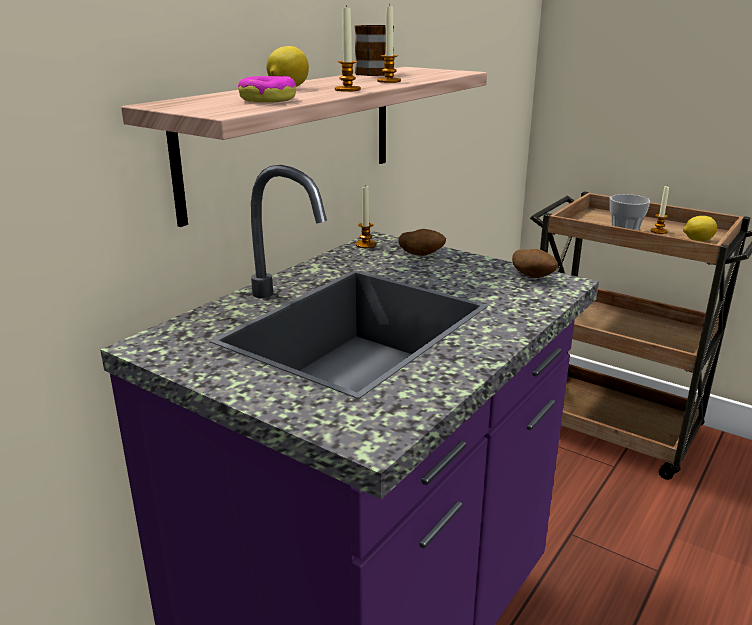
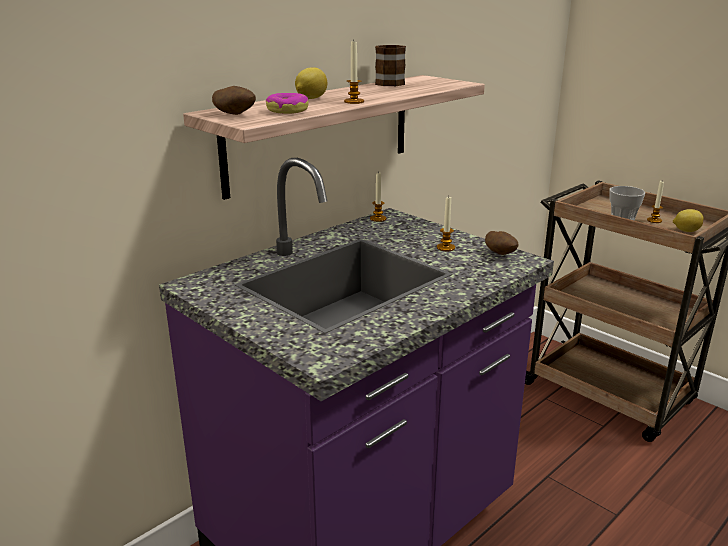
camera: 10 degrees right, 0 degrees up
(389, 81) = (394, 93): candle -> candle (445, 248)
(421, 255) = (418, 230): potato -> potato (235, 114)

